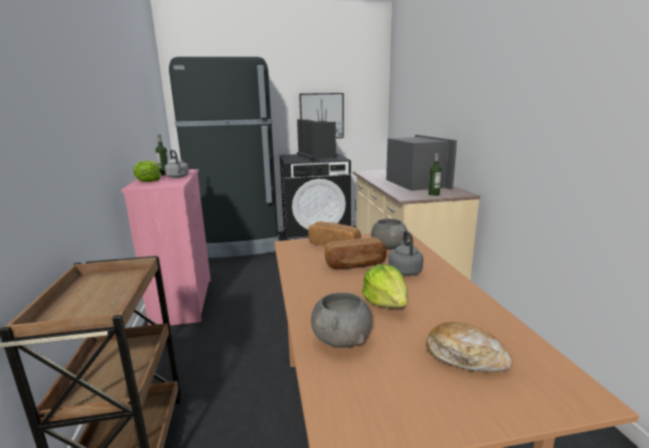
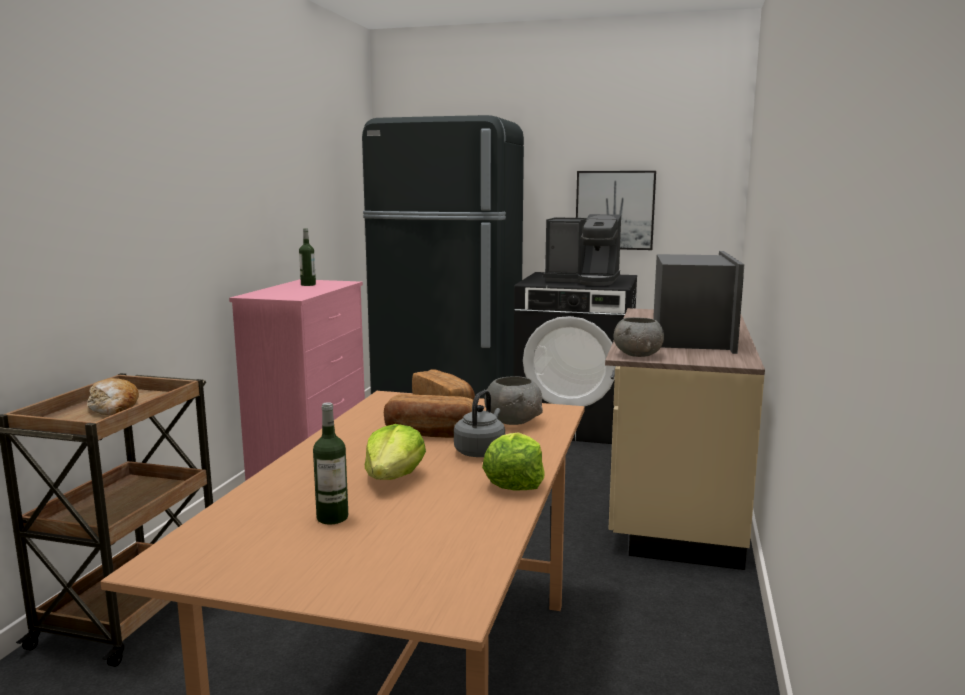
camera: 25 degrees right, 5 degrees down
(149, 180) = (276, 290): lettuce -> lettuce (514, 482)
(178, 177) = (316, 289): grey kettle -> none
(317, 157) = (583, 281): coffee machine -> coffee machine turned 105 degrees clockwise
(341, 340) = (283, 498): grey bowl -> grey bowl (638, 355)
(434, 194) = (684, 357): bottle -> bottle (332, 517)
(465, 357) = (385, 544): bread -> bread (114, 408)

